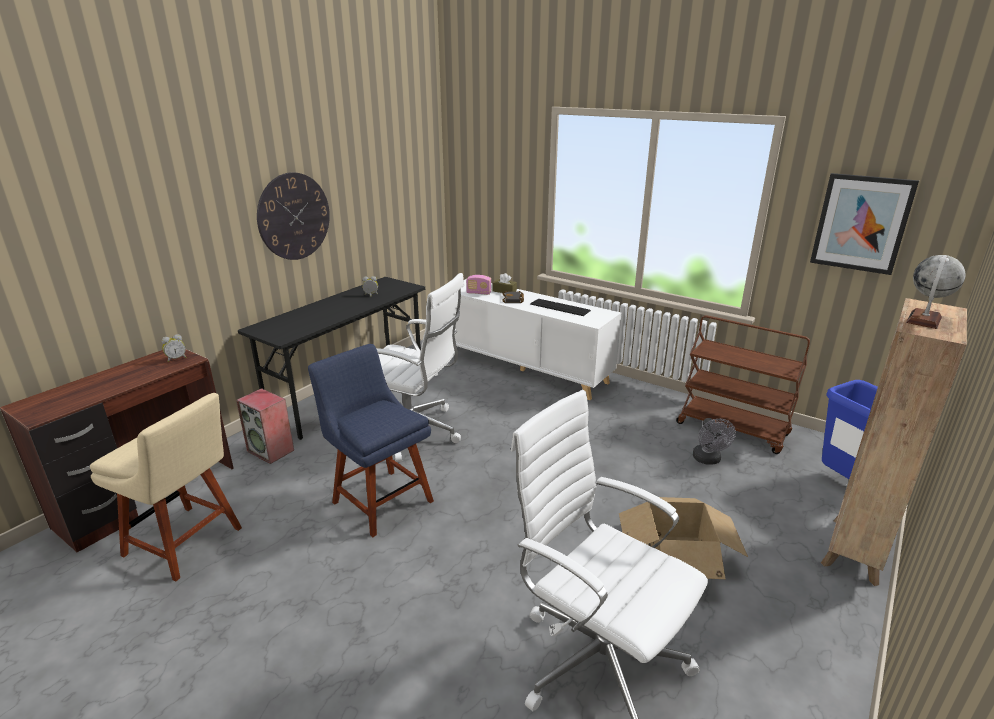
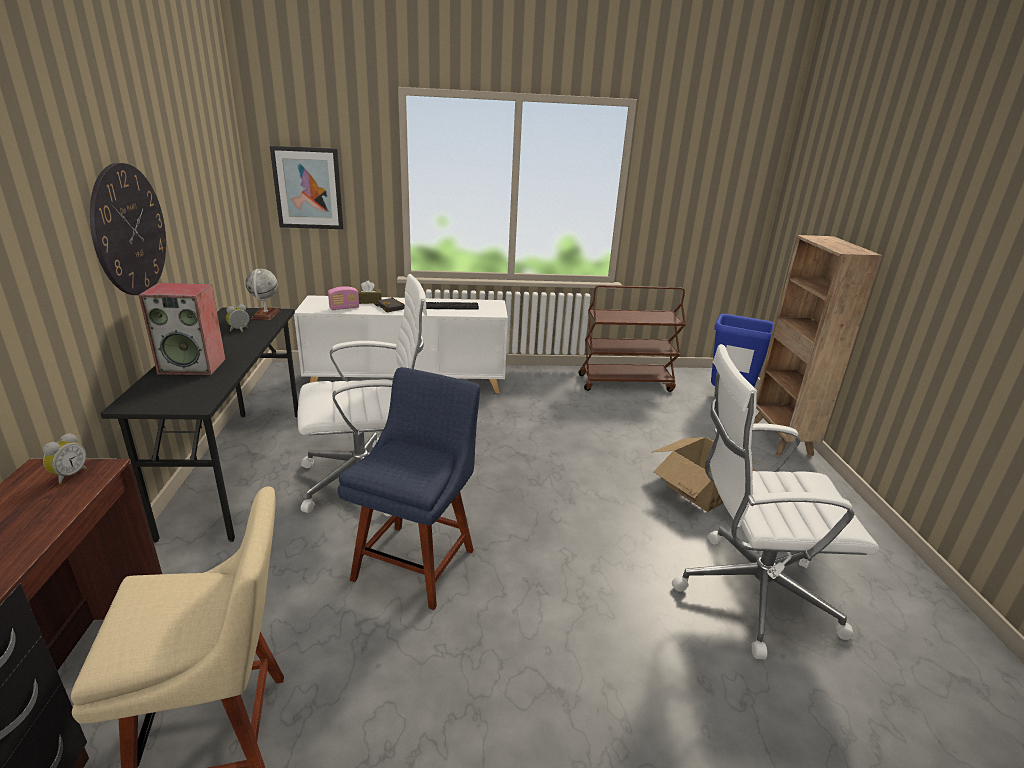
camera: 40 degrees left, 0 degrees up
(271, 450) = (206, 570): speaker -> speaker (193, 366)
(380, 499) = (417, 560): blue chair -> blue chair turned 105 degrees clockwise
(708, 460) = (638, 411): grey fan -> none
(861, 223) = (697, 189): picture -> picture (308, 188)
(924, 320) = (835, 245): globe -> globe (266, 315)

